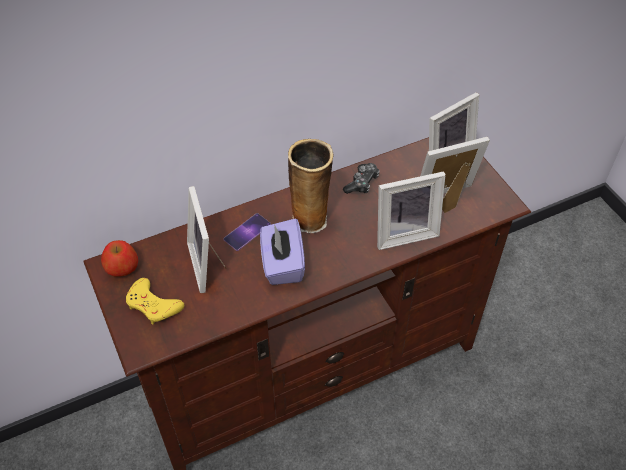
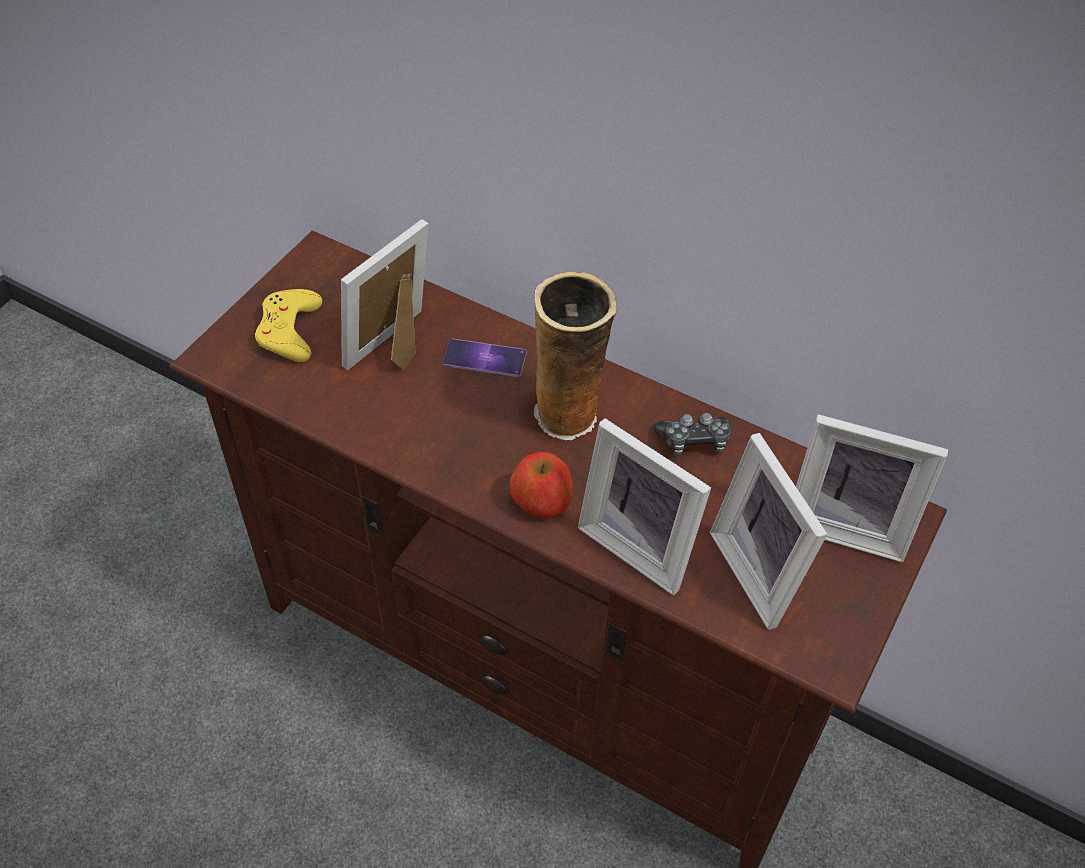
camera: 55 degrees right, 0 degrees up
(122, 267) = (326, 269): apple -> apple (541, 500)
(282, 264) = (458, 426): purple tissue box -> none
(447, 200) = (762, 571): picture frame -> picture frame turned 150 degrees counterclockwise

